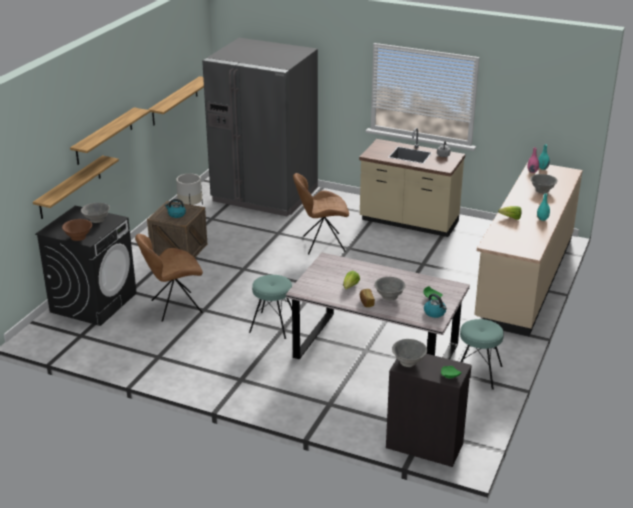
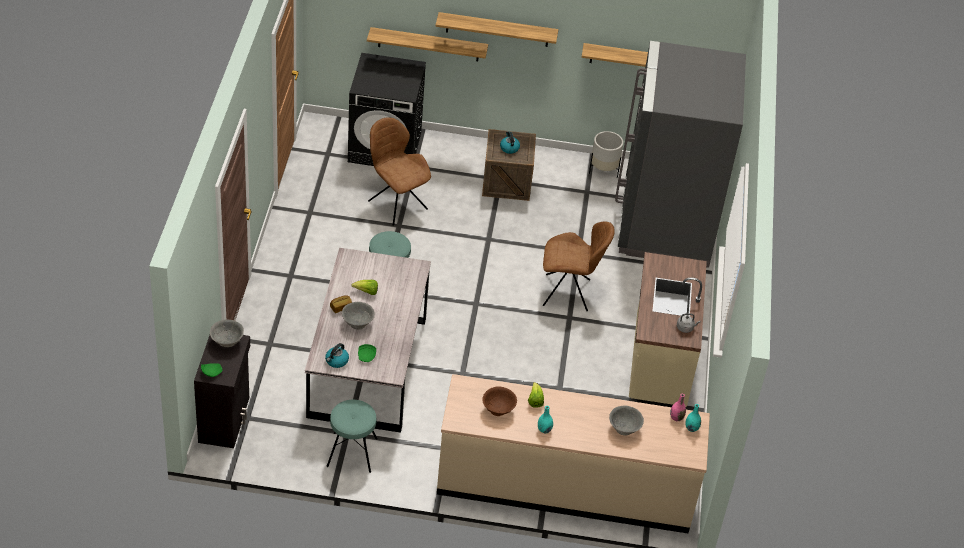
camera: 70 degrees right, 15 degrees up
(78, 237) = (364, 80): brown bowl -> brown bowl (498, 409)
(96, 220) = (401, 83): grey bowl -> none
(321, 244) = (569, 293): brown chair -> brown chair turned 120 degrees clockwise

